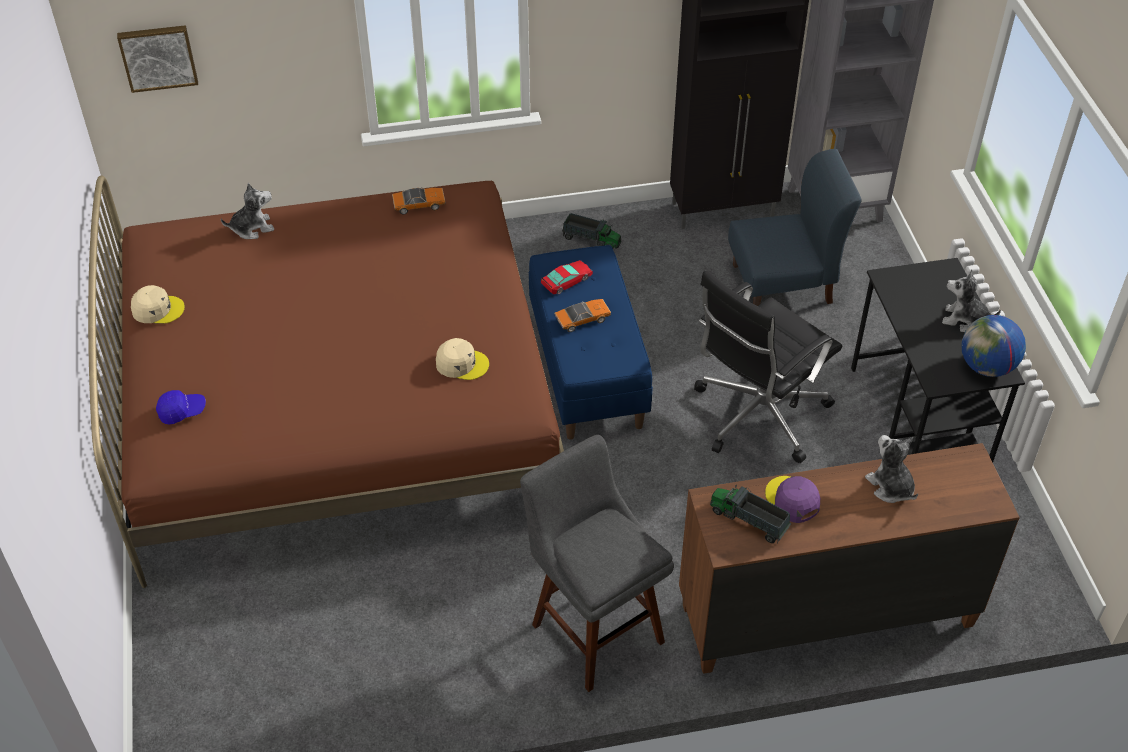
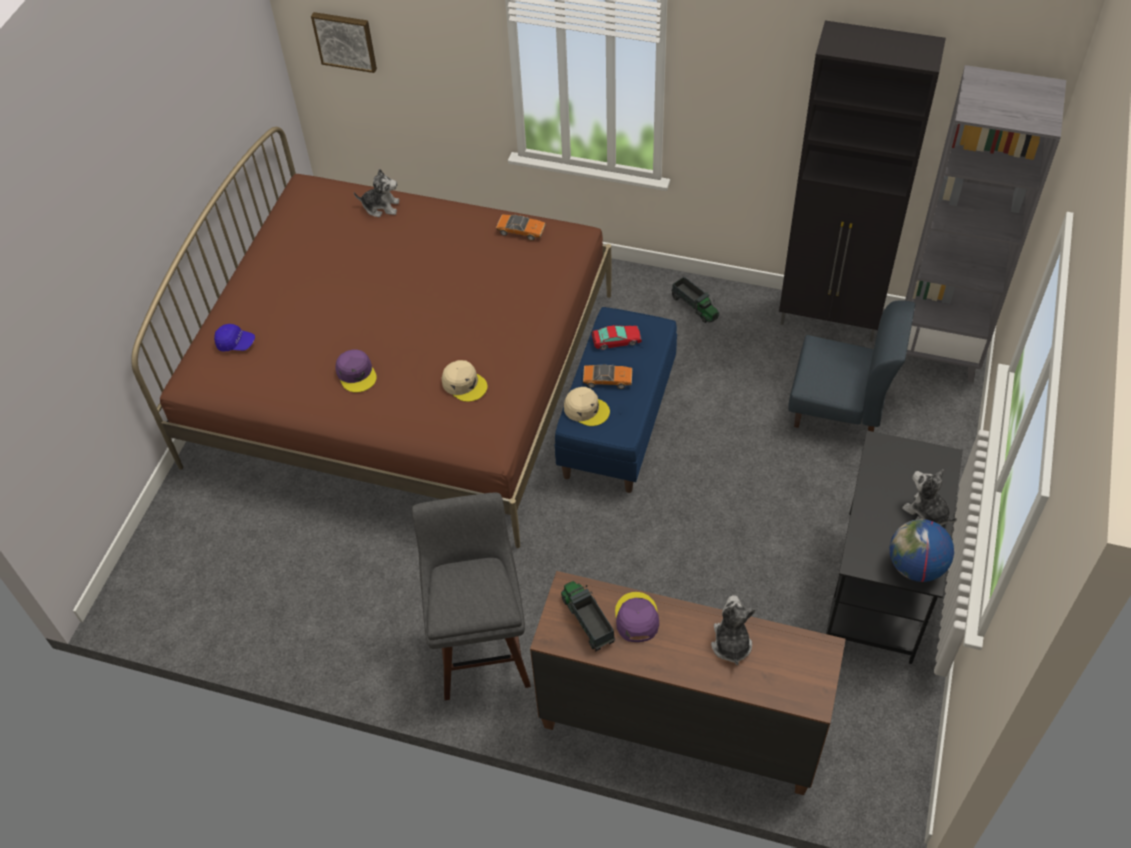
camera: 30 degrees right, 5 degrees up
(157, 309) = (270, 251): beige cap -> beige cap (586, 409)
(340, 394) = (356, 374): none -> purple cap
(757, 416) = (736, 521): black office chair -> none

